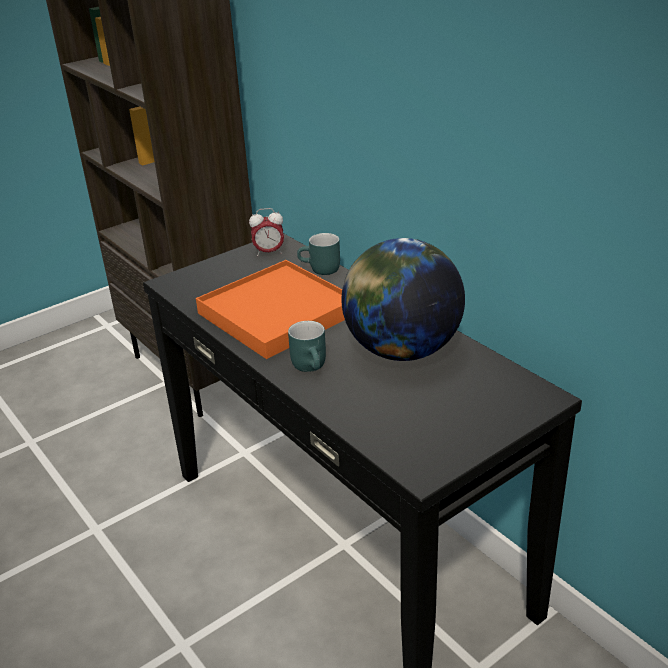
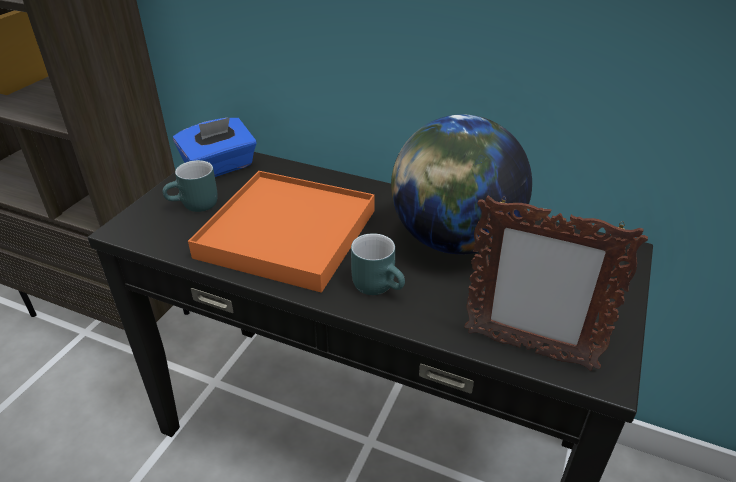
camera: 30 degrees left, 5 degrees up
(269, 252) = (220, 167): alarm clock -> blue tissue box
(320, 270) = (293, 174): turquoise mug -> turquoise mug (195, 206)
(380, 438) = (527, 349): none -> picture frame

